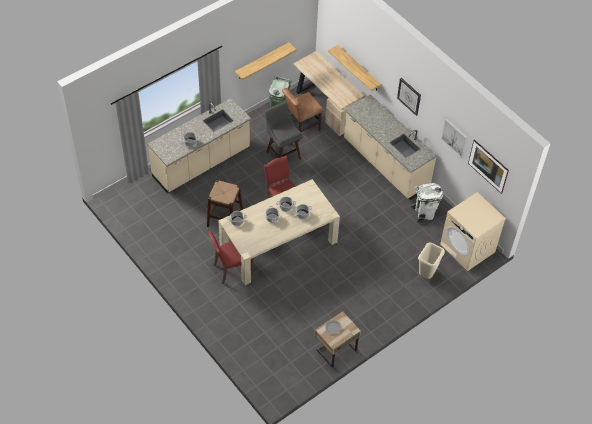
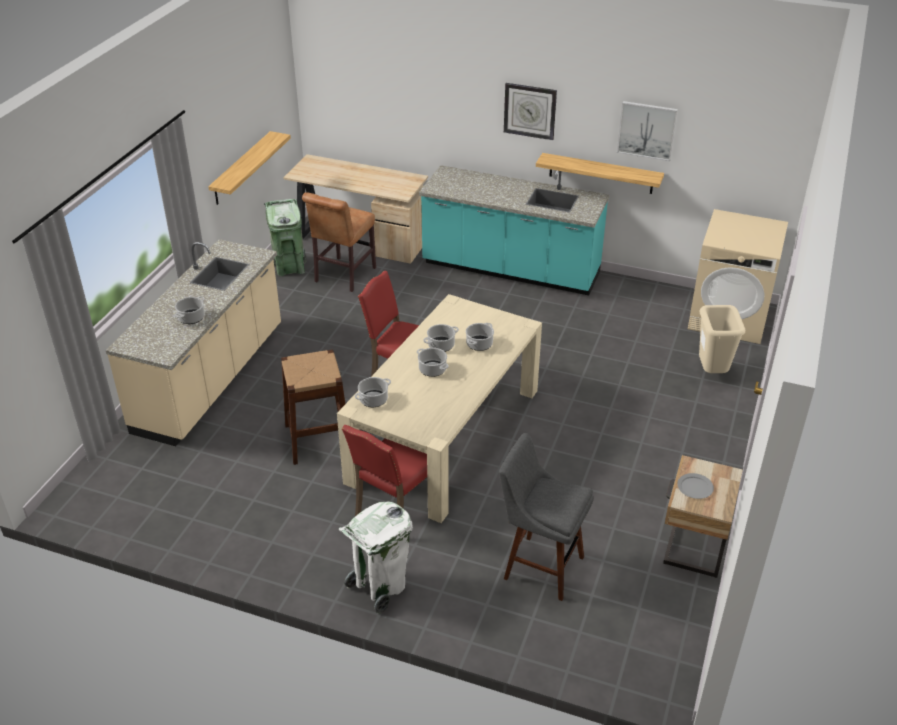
camera: 30 degrees left, 15 degrees down
(282, 154) = (342, 316): grey stool -> grey stool (540, 566)
(358, 68) = (405, 129): shelf -> shelf (601, 173)
(385, 164) = (510, 270): beige counter -> turquoise counter
(423, 214) = (625, 304): white trash can -> white trash can (380, 587)
(486, 172) = (730, 155): picture -> none

